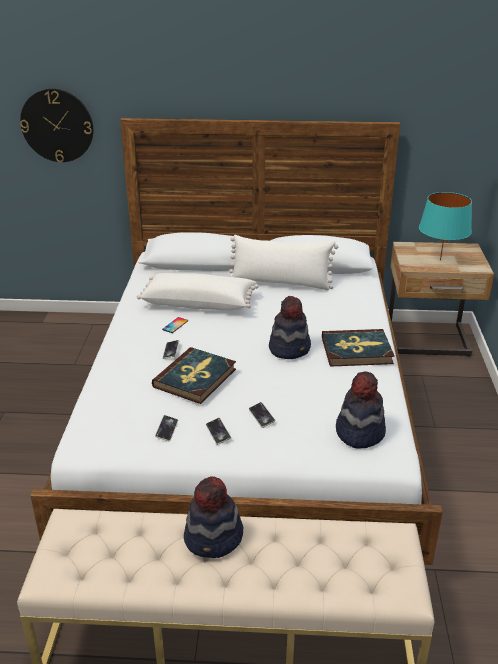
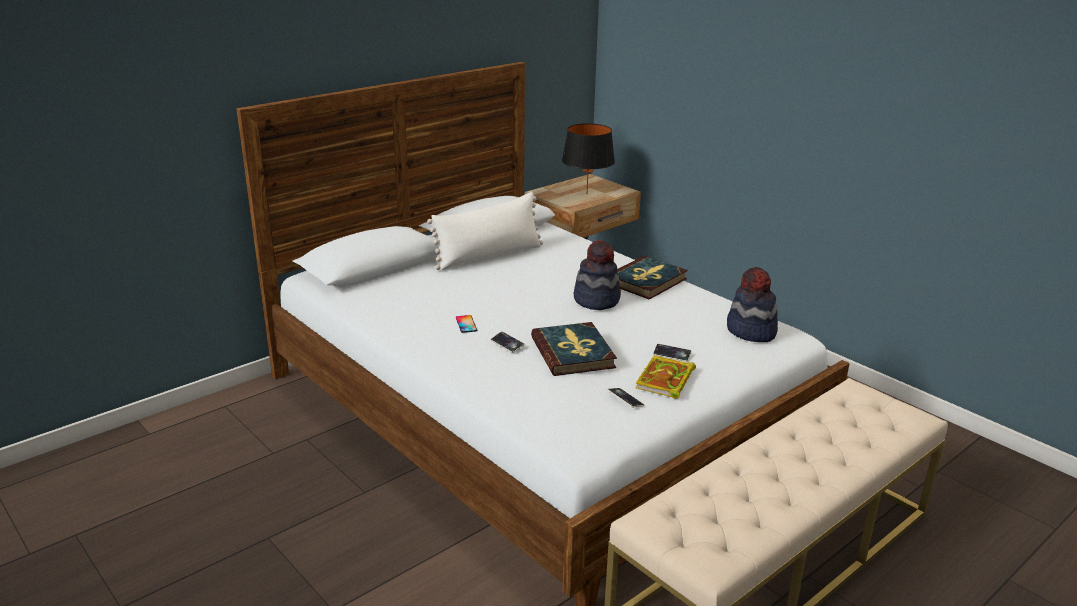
camera: 45 degrees left, 5 degrees down
(57, 125) = (142, 136): wall clock -> none
(199, 303) = (449, 299): white pillow -> none
(214, 538) = (767, 459): hat -> none
(218, 433) = (665, 381): phone -> book
(440, 260) = (586, 194): turquoise table lamp -> black table lamp

